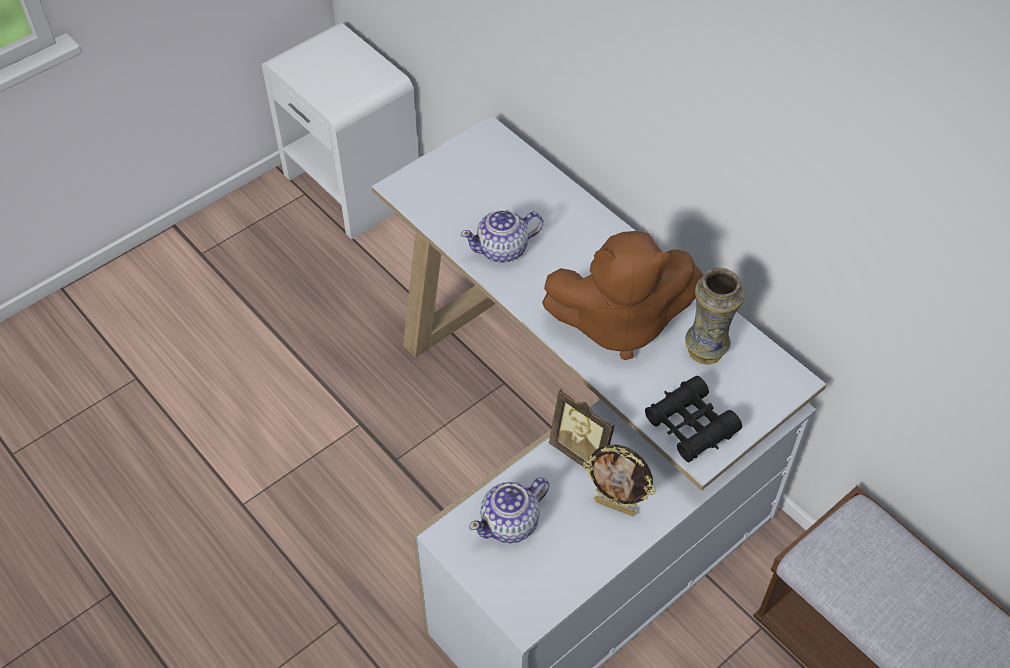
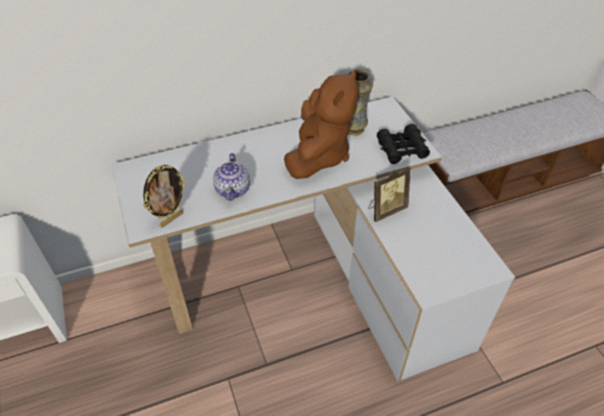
camera: 70 degrees left, 5 degrees down
(510, 523) = (425, 257): teapot -> none
(615, 506) = (427, 207): picture frame -> picture frame (171, 219)

